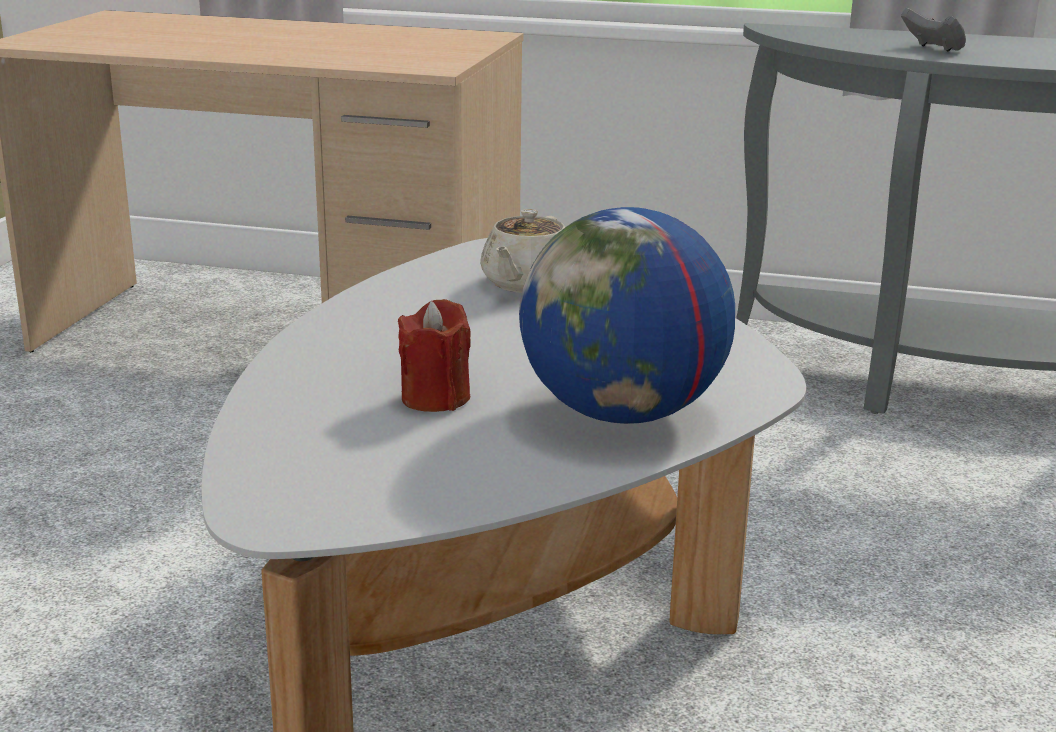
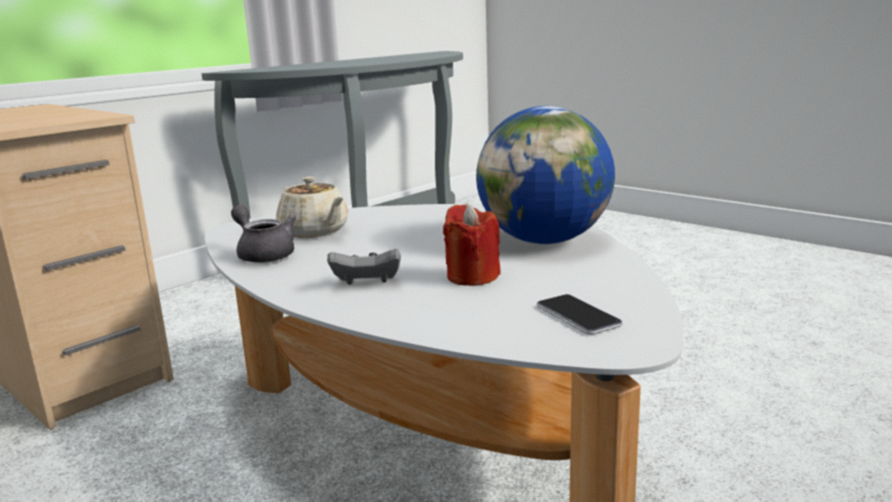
camera: 60 degrees left, 5 degrees down
(344, 478) = (577, 316): none -> phone
(424, 283) = (263, 254): none -> grey teapot
(933, 49) = (338, 64): grey game controller -> grey game controller (367, 284)

